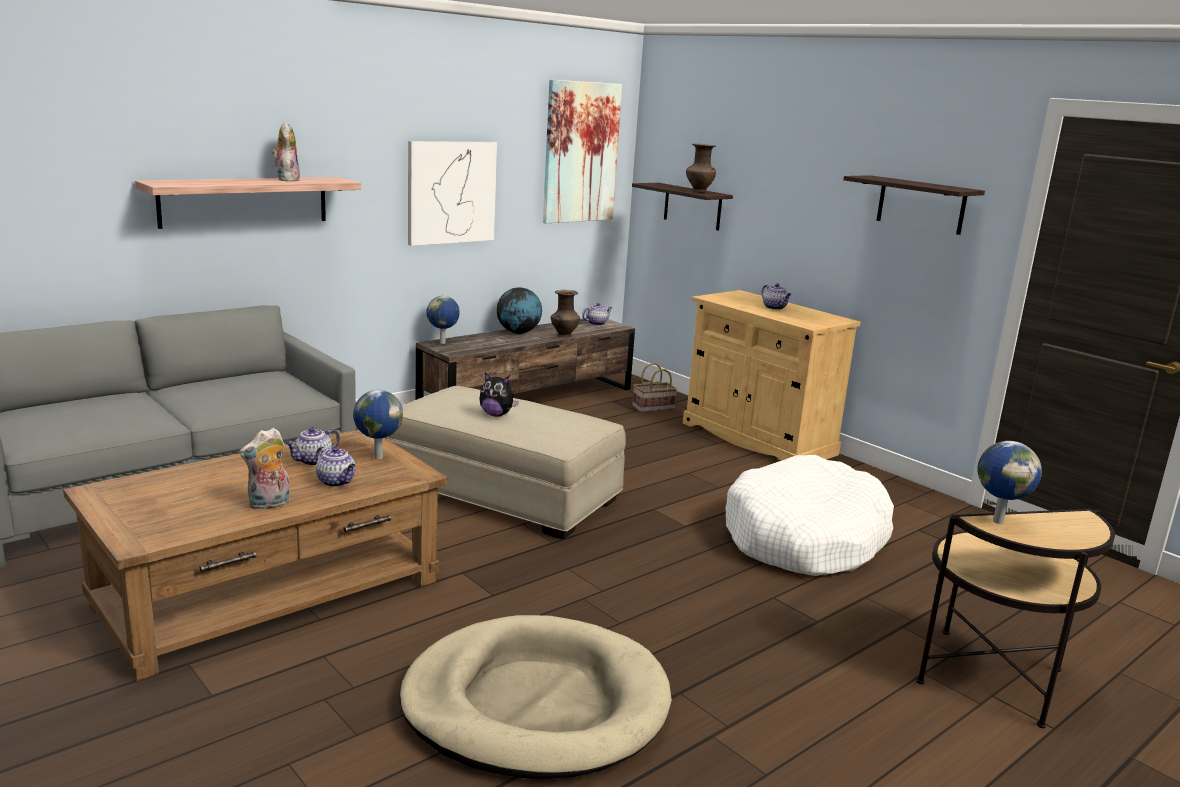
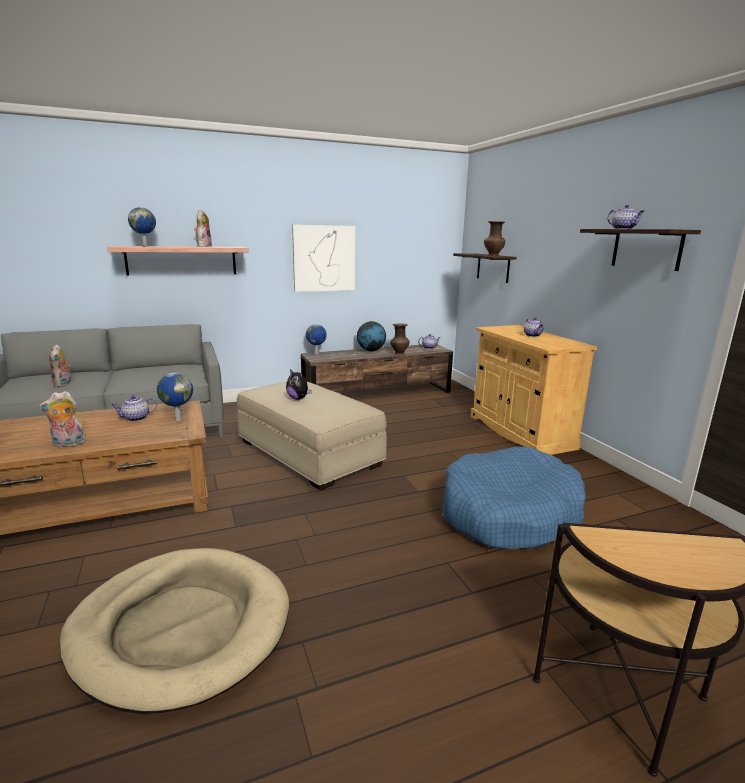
camera: 20 degrees right, 0 degrees up
(109, 419) = (63, 384): none -> plush toy
(337, 482) = (130, 433): teapot -> teapot (623, 229)
(581, 152) = (420, 234): picture -> none
(652, 408) = (456, 405): basket -> none
(804, 538) = (508, 513): white dog bed -> blue dog bed
(997, 521) = (611, 537): globe -> globe (145, 246)

